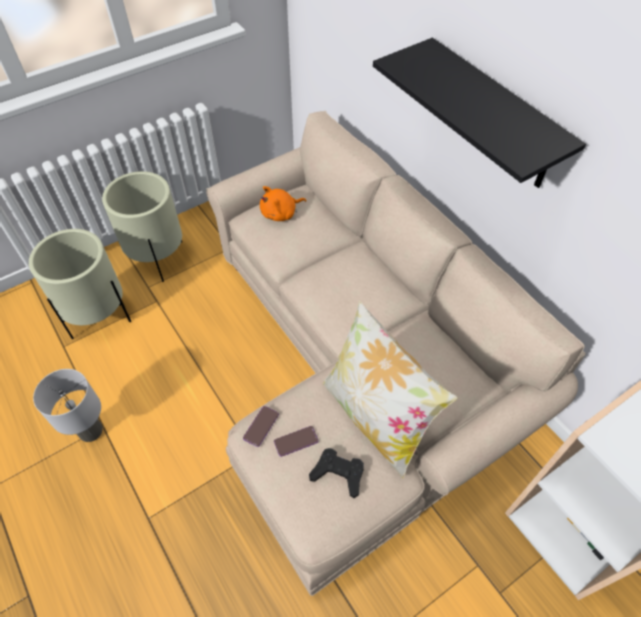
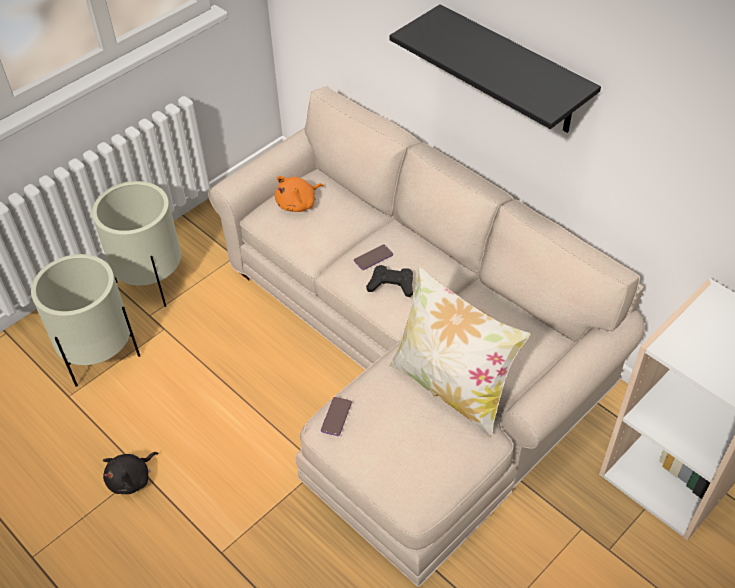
camera: 10 degrees left, 5 degrees down
(93, 432) = (132, 479): white table lamp -> black plush toy
(296, 441) = (376, 424): phone -> phone (373, 258)
(338, 473) = (426, 445): black game controller -> black game controller (391, 284)

